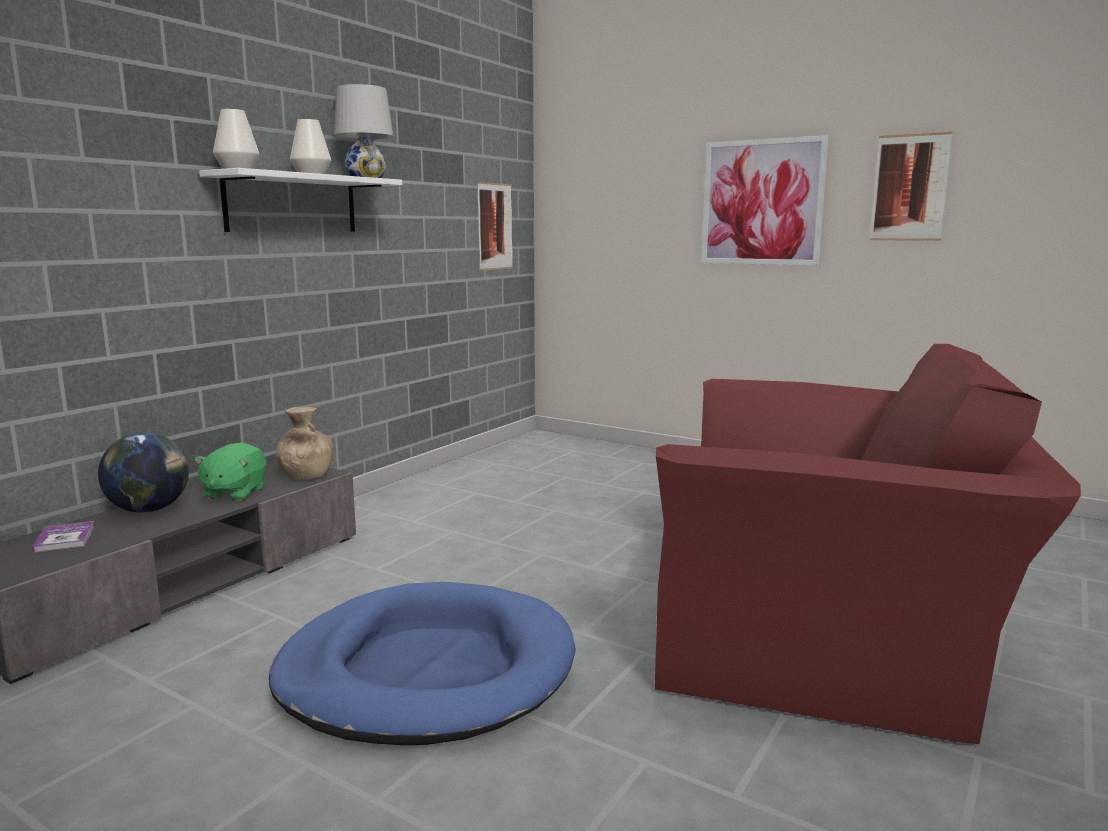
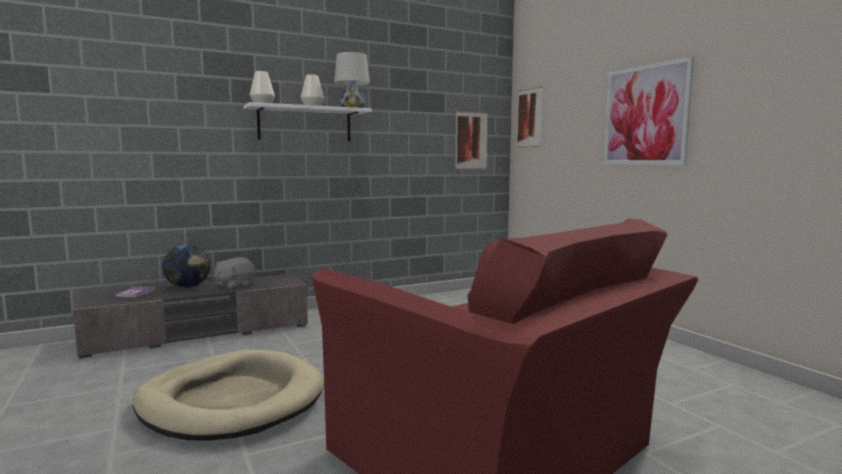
camera: 30 degrees right, 5 degrees down
(234, 493) = (235, 285): green plush toy -> grey plush toy
(305, 476) = (281, 282): brown vase -> none
(426, 671) = (231, 401): blue dog bed -> beige dog bed
(909, 188) = (759, 94): picture -> picture (529, 118)

